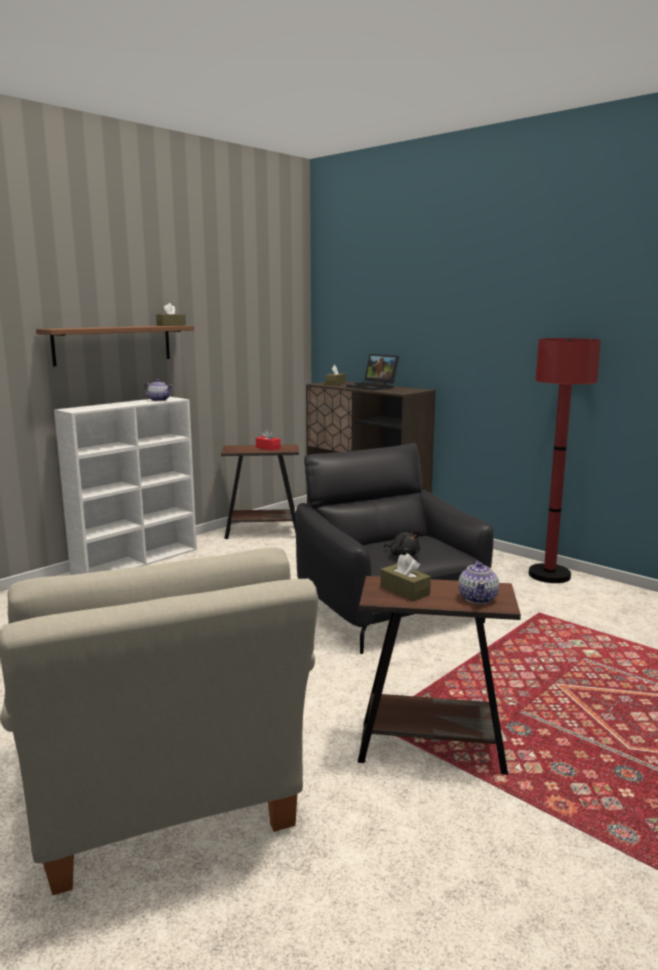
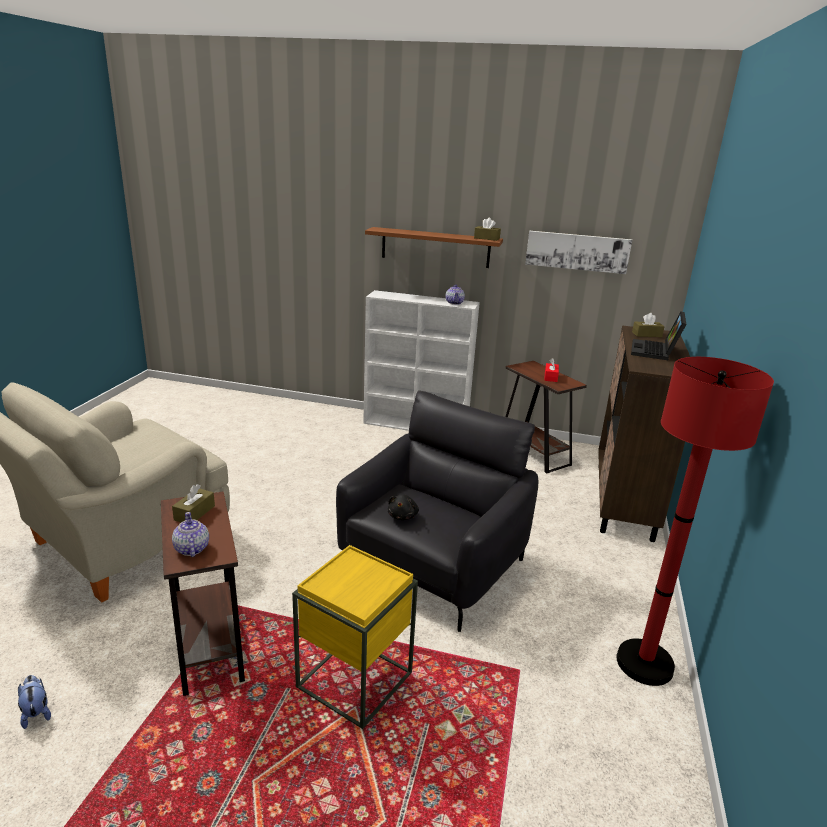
camera: 60 degrees right, 10 degrees up
(238, 330) = (577, 251): none -> picture
(478, 598) = (191, 549): teapot -> teapot turned 90 degrees clockwise
(492, 898) = (36, 712): none -> plush toy
(523, 678) = (355, 680): none -> yellow side table

